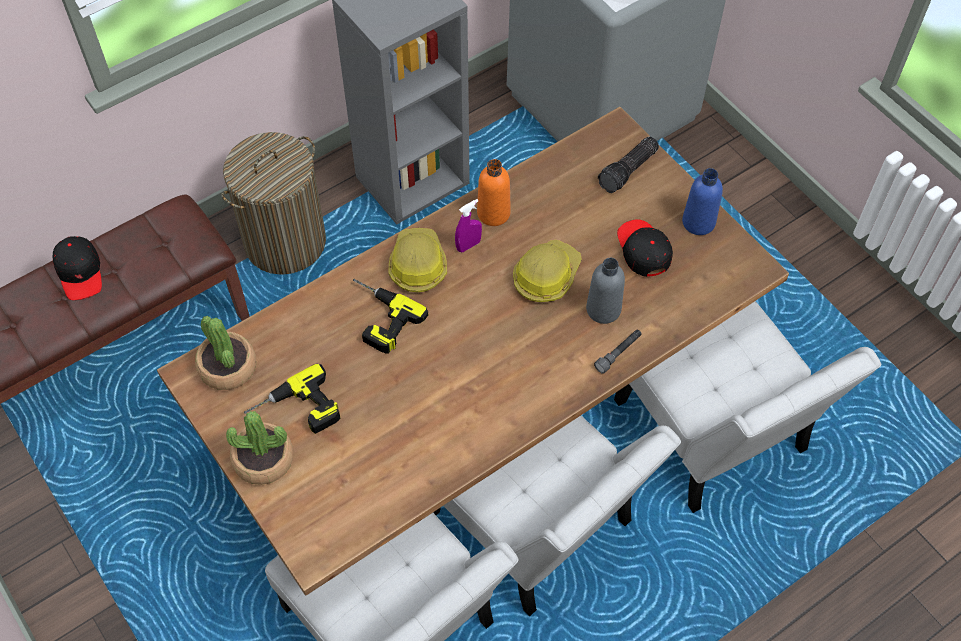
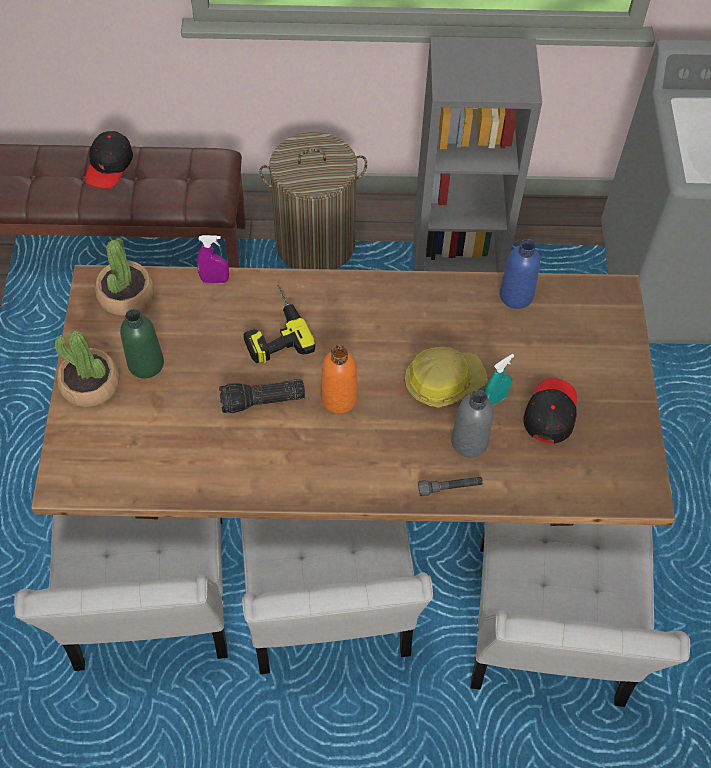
camera: 35 degrees right, 0 degrees up
(296, 412) = (146, 364): power drill -> green bottle
(417, 265) = (342, 305): hard hat -> none
(468, 245) = (399, 315): purple spray bottle -> purple spray bottle (215, 280)
(493, 213) = (443, 301): orange bottle -> orange bottle (339, 398)
(595, 266) = (494, 400): none -> turquoise spray bottle
(629, 171) = (597, 336): flashlight -> flashlight (262, 402)
(698, 222) = (624, 419): blue bottle -> blue bottle (516, 295)

